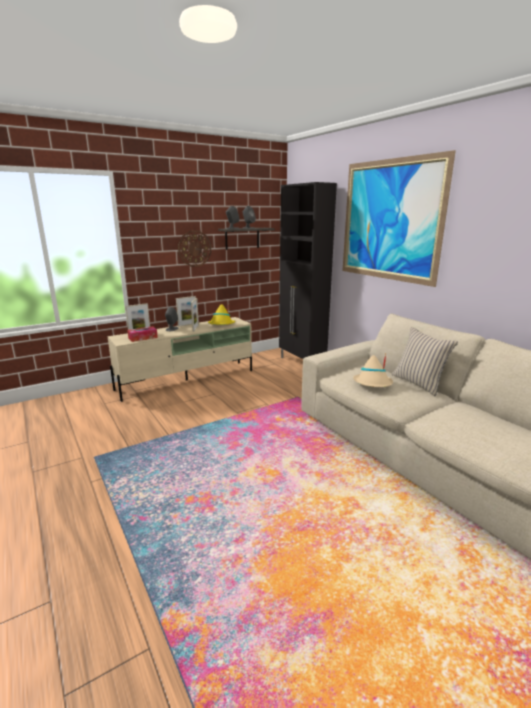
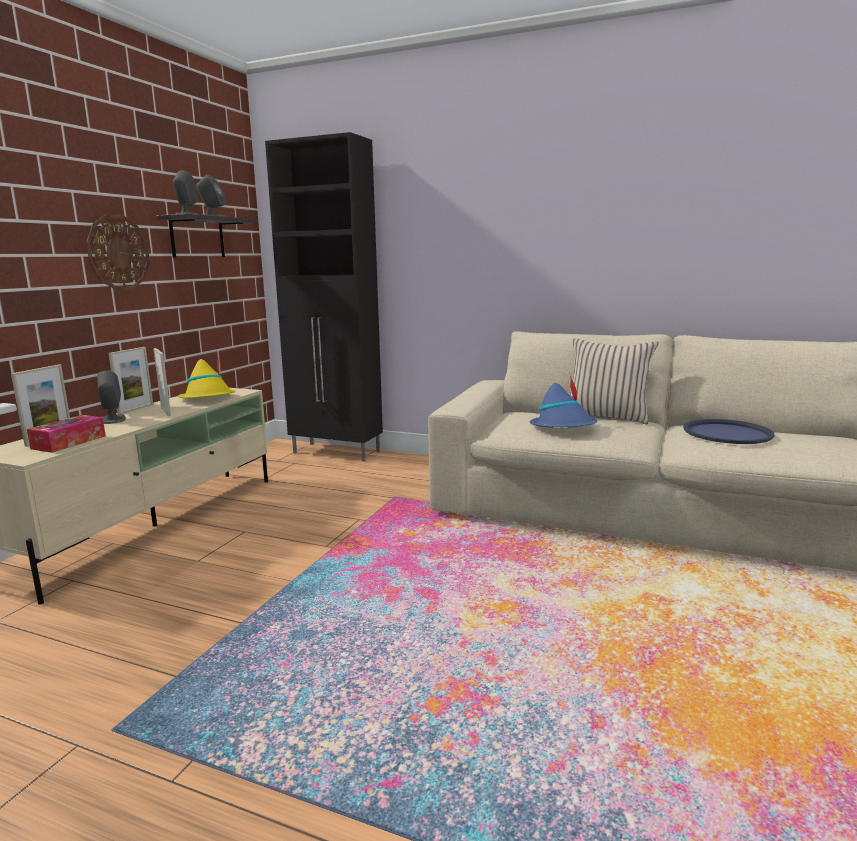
camera: 35 degrees left, 5 degrees down
(373, 384) = (563, 427): beige hat -> blue hat
(389, 220) = (482, 194): picture -> none
(472, 418) = (727, 433): none -> blue tray

